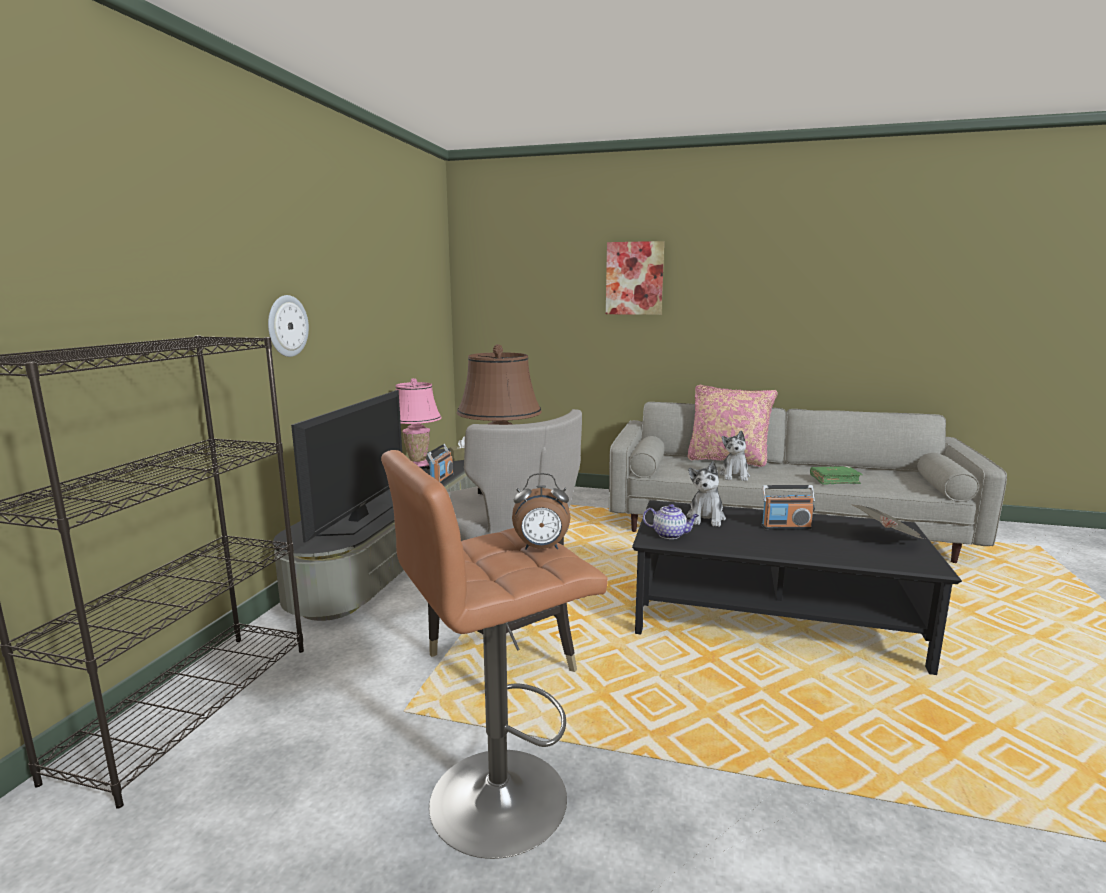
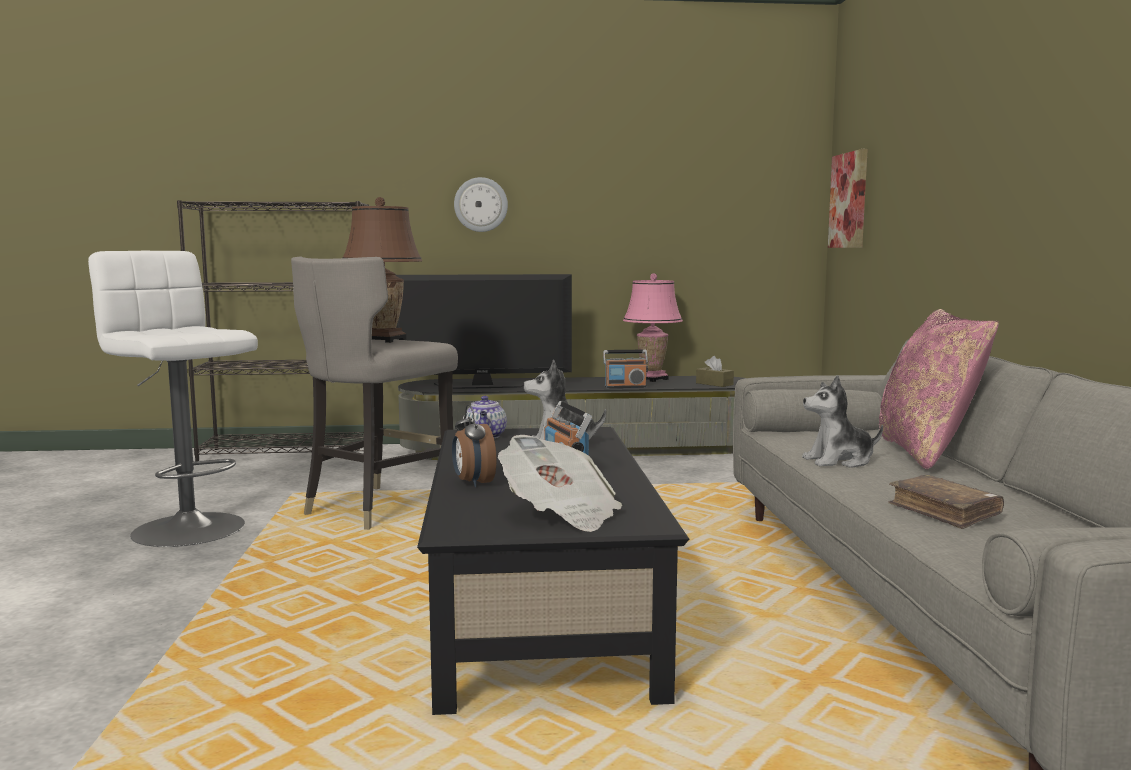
camera: 70 degrees right, 5 degrees down
(496, 799) = (189, 529): brown stool -> white stool
(541, 548) = (193, 333): alarm clock -> alarm clock (473, 483)
(634, 278) = (963, 128): picture -> picture (849, 200)
(834, 480) = (944, 512): green book -> brown book

